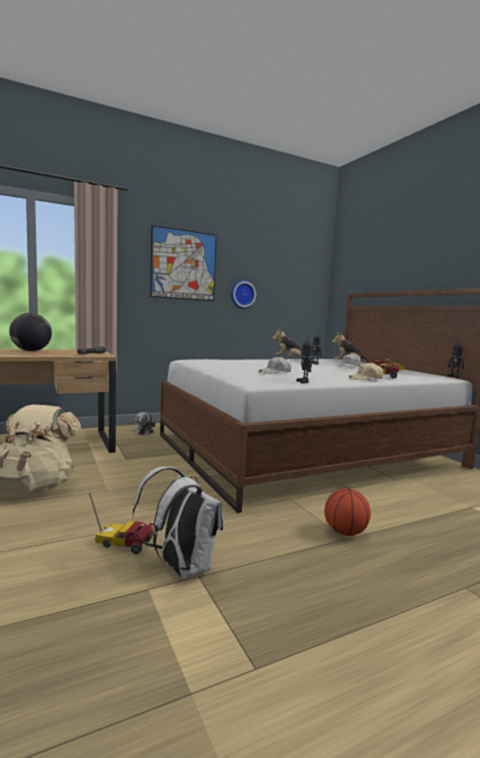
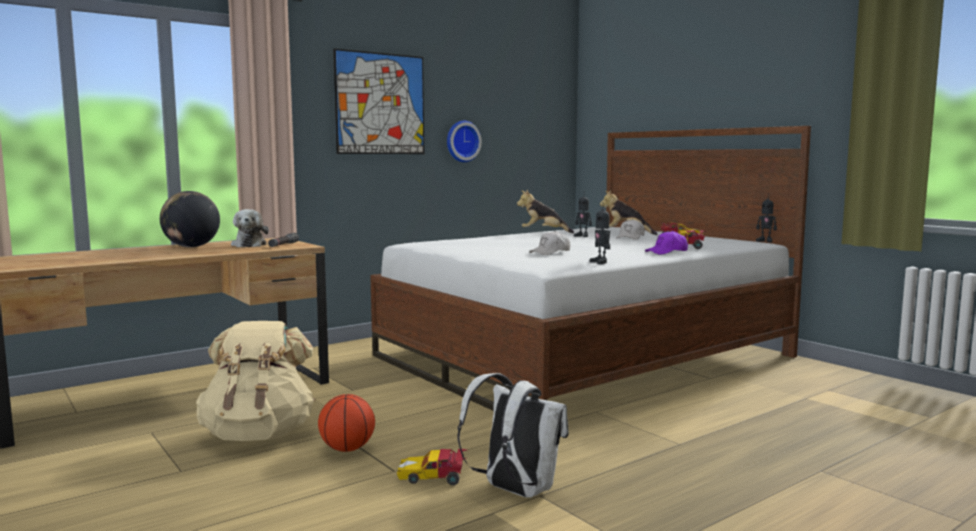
camera: 10 degrees left, 0 degrees up
(144, 431) = (346, 353): plush toy -> plush toy (249, 245)
(345, 532) = (677, 438): basketball -> basketball (347, 449)
(366, 379) = (667, 252): beige cap -> purple cap

